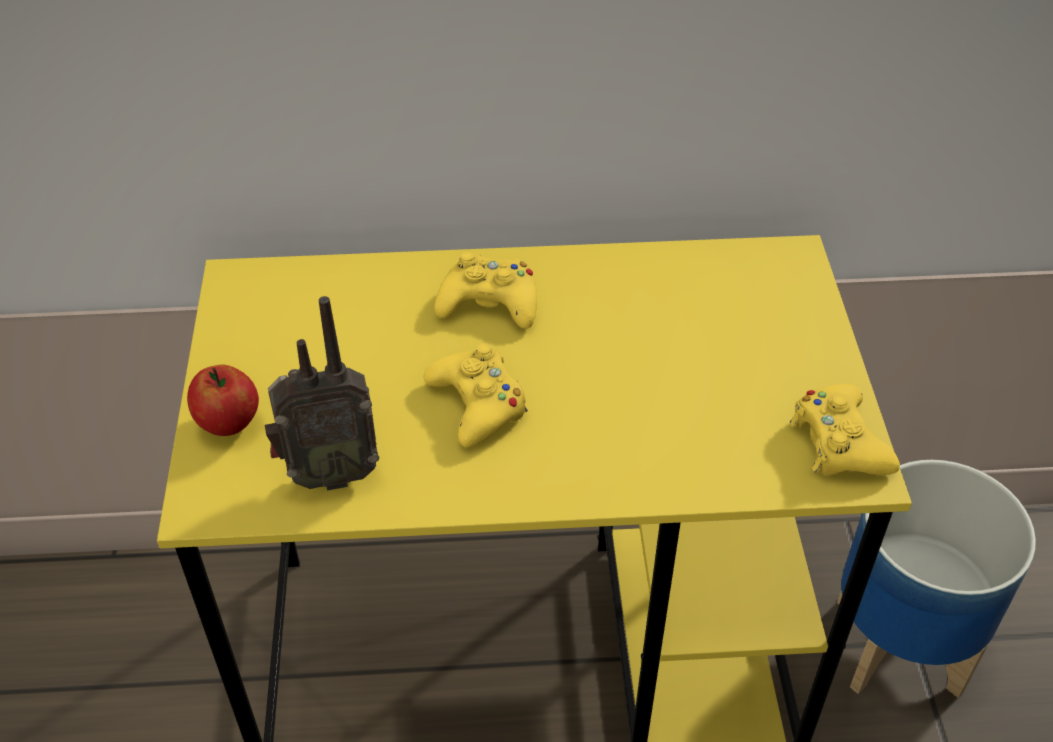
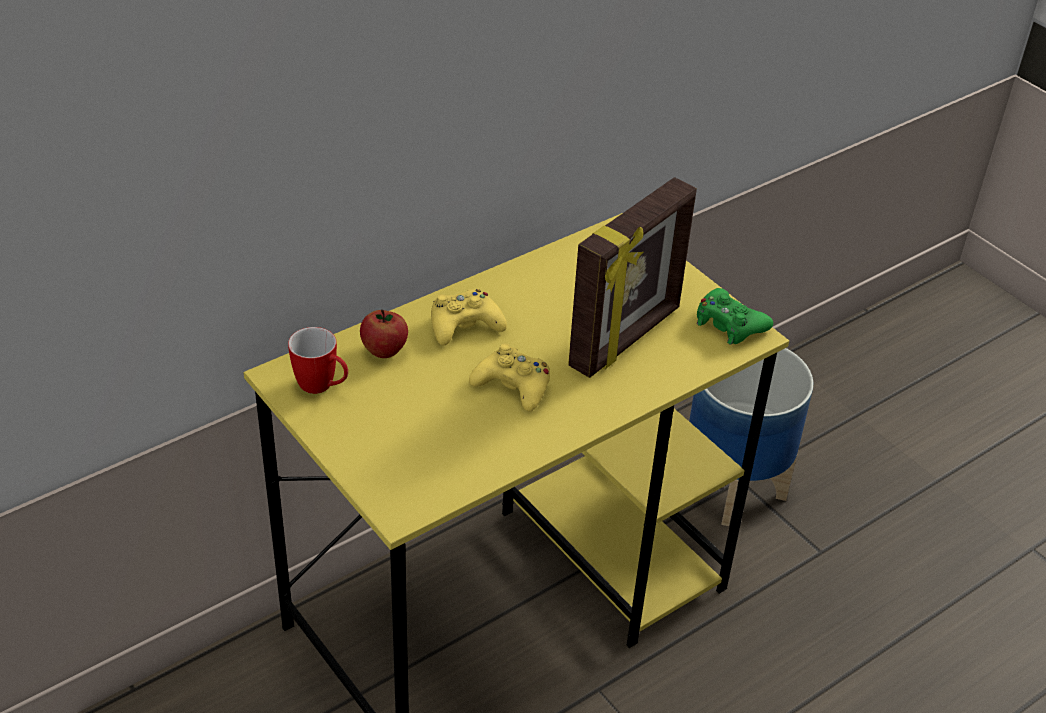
camera: 35 degrees left, 5 degrees down
(229, 423) = (368, 461): apple -> apple (384, 351)
(266, 312) = (323, 387): none -> mug
(329, 473) = (460, 461): radio -> none
(678, 403) = (627, 338): none -> picture frame
(838, 442) = (729, 324): yellow game controller -> green game controller

